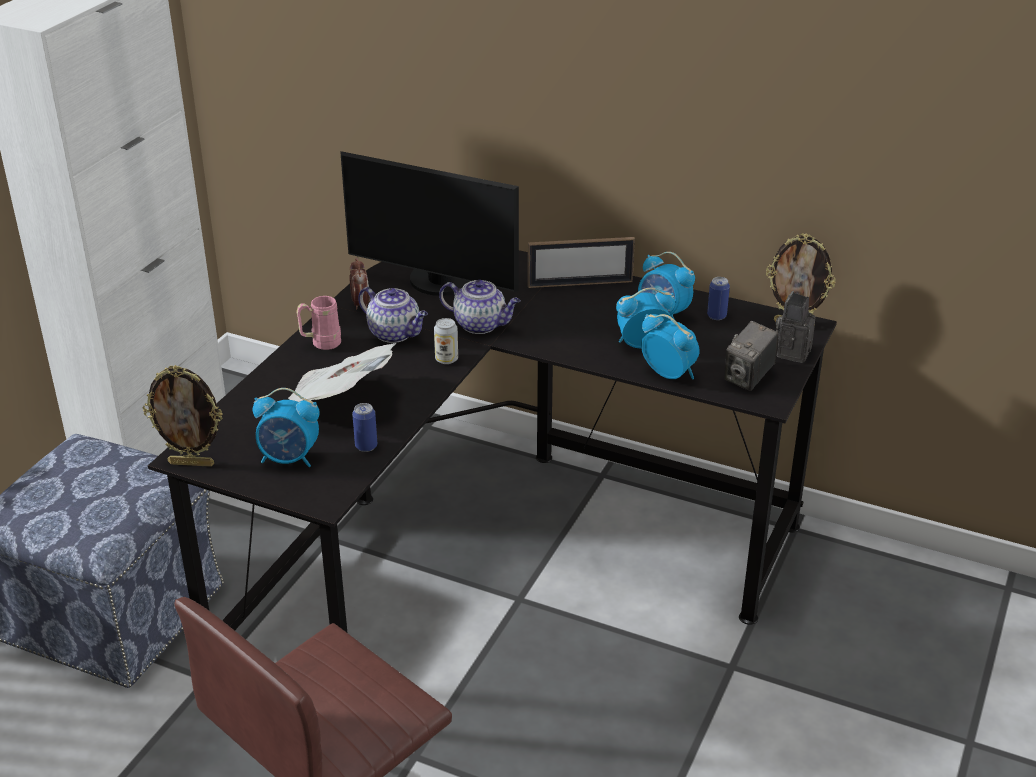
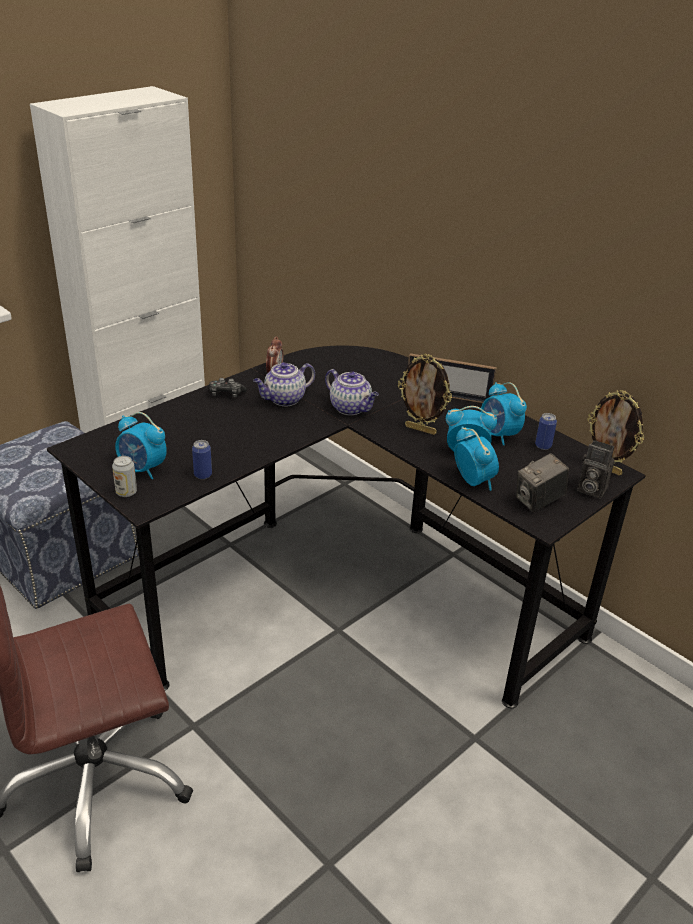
camera: 20 degrees right, 0 degrees up
(192, 463) = (75, 454): picture frame -> picture frame (421, 429)
(320, 343) = (226, 394): pink mug -> game controller
(340, 400) = (209, 437): newspaper -> none
(395, 333) = (284, 399): teapot -> teapot turned 90 degrees clockwise
(438, 283) = (341, 371): monitor -> none
(446, 359) = (307, 427): can -> can (126, 492)
(791, 351) = (589, 489): camera -> camera turned 105 degrees counterclockwise

